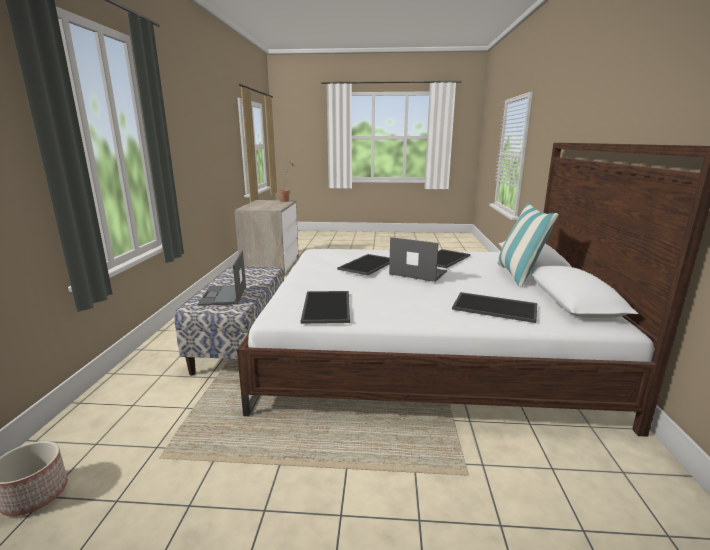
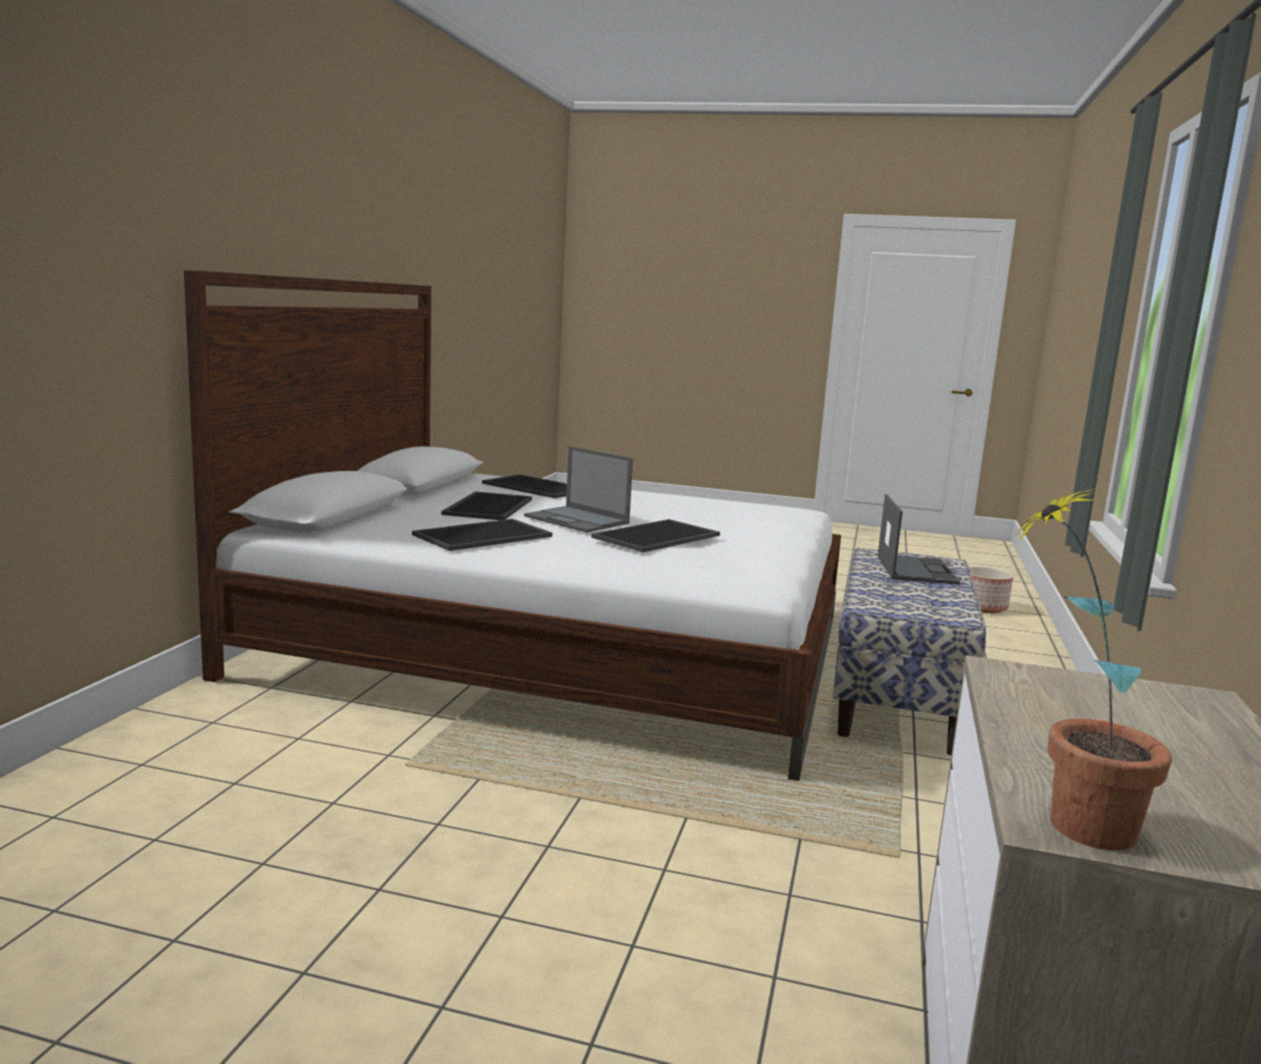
camera: 170 degrees left, 5 degrees down
(328, 307) = (739, 507): tray -> tray (487, 506)
(518, 275) = (409, 506): pillow -> none

